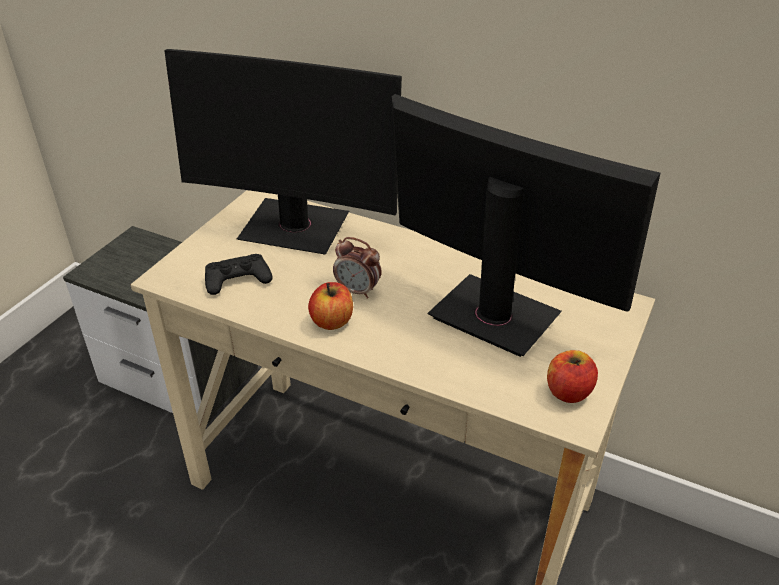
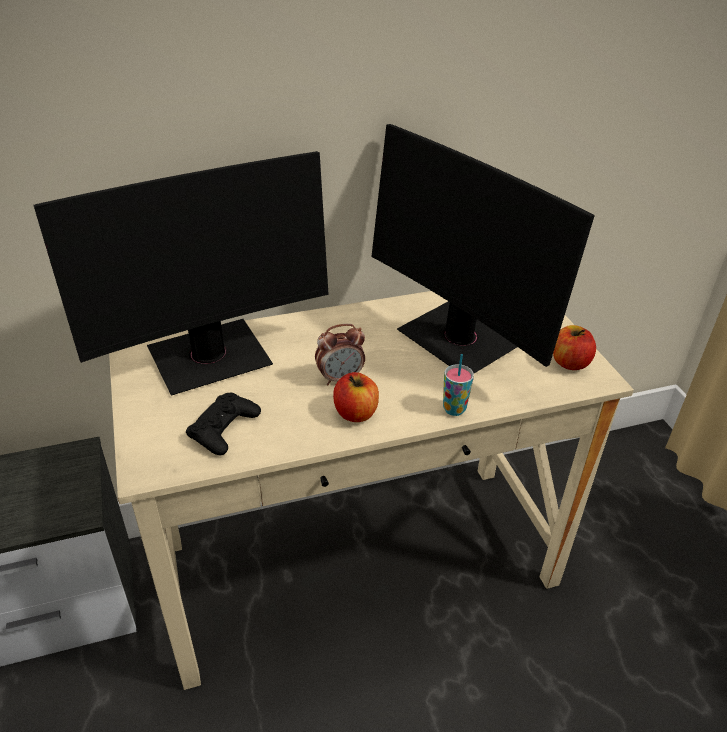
camera: 45 degrees left, 0 degrees up
(406, 364) = (454, 409): none -> cup
(494, 315) = (458, 340): monitor -> monitor turned 120 degrees counterclockwise

